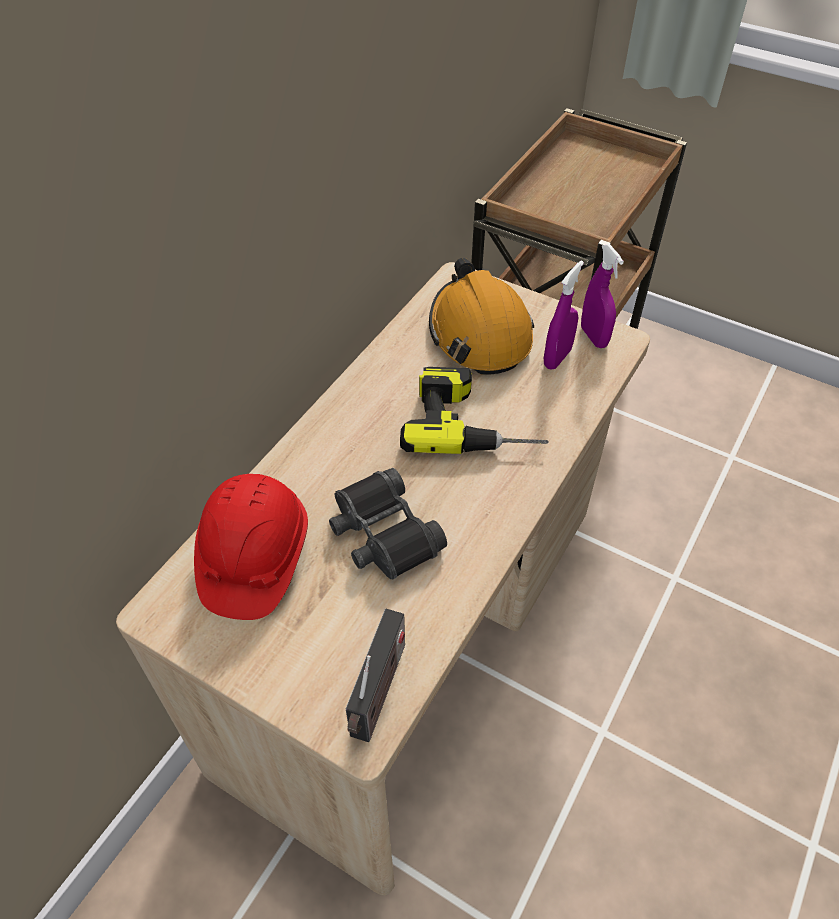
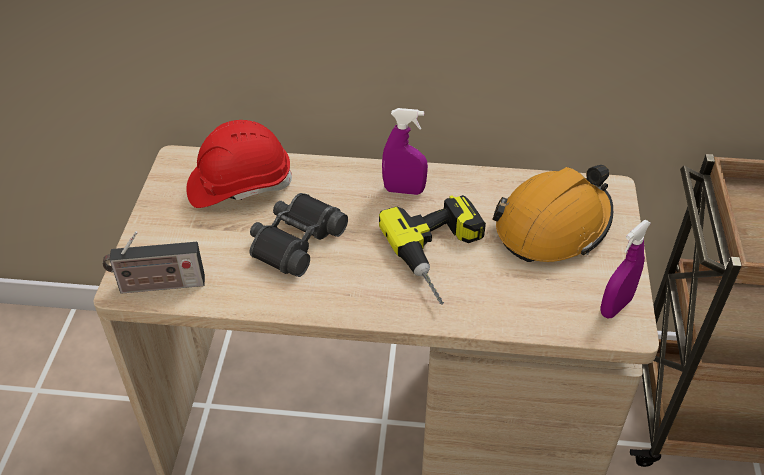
camera: 65 degrees right, 5 degrees down
(557, 358) = (564, 288): purple spray bottle -> purple spray bottle (404, 190)

